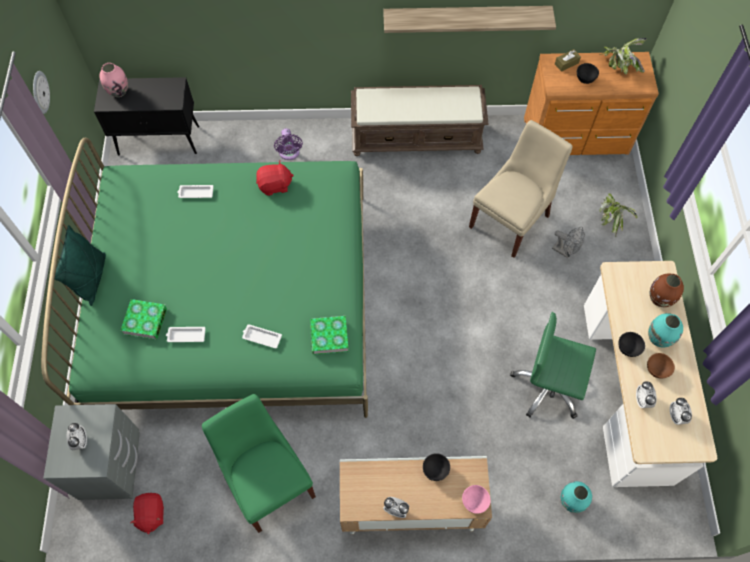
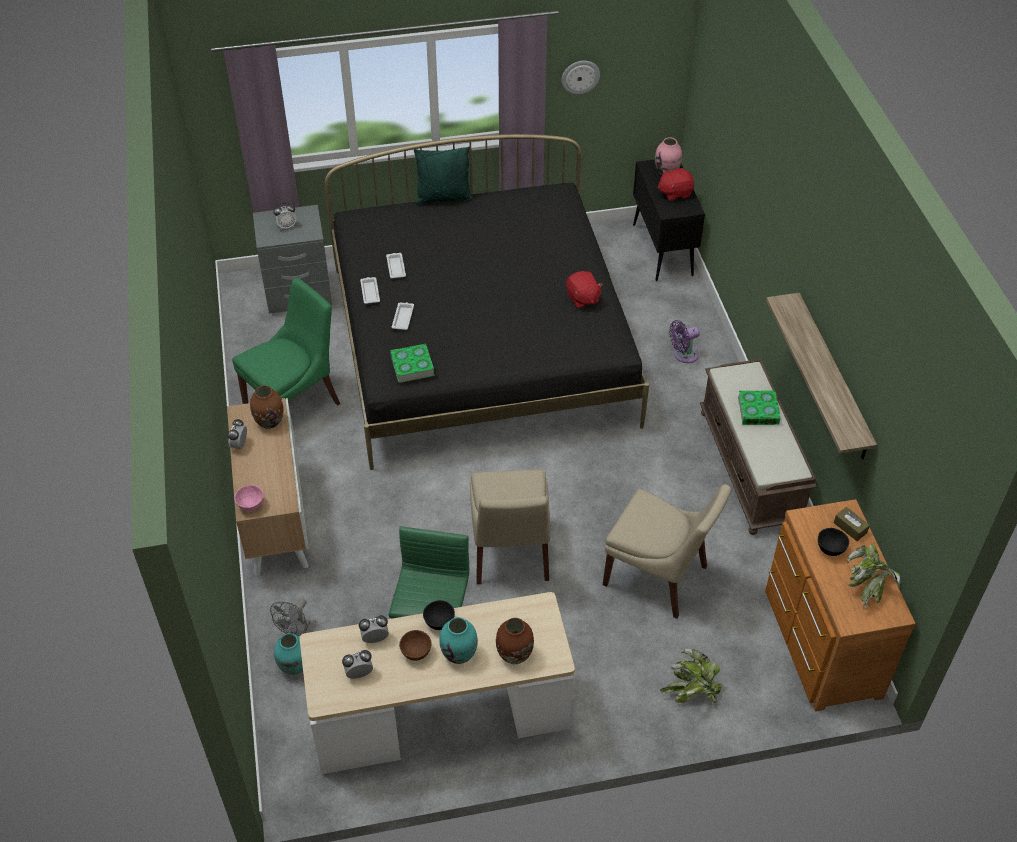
camera: 80 degrees right, 15 degrees down
(145, 321) = (406, 238): book -> book (758, 411)
(151, 514) = (255, 328): red plush toy -> red plush toy (675, 193)
(195, 193) = (555, 243): white tray -> white tray (370, 292)
(235, 303) = (481, 345): green bed -> black bed
(369, 478) = (269, 422): none -> brown vase
(435, 470) = (282, 471): black bowl -> none
(475, 317) = (510, 553): none -> beige chair
(565, 251) = (627, 641): grey fan -> grey fan (296, 633)

